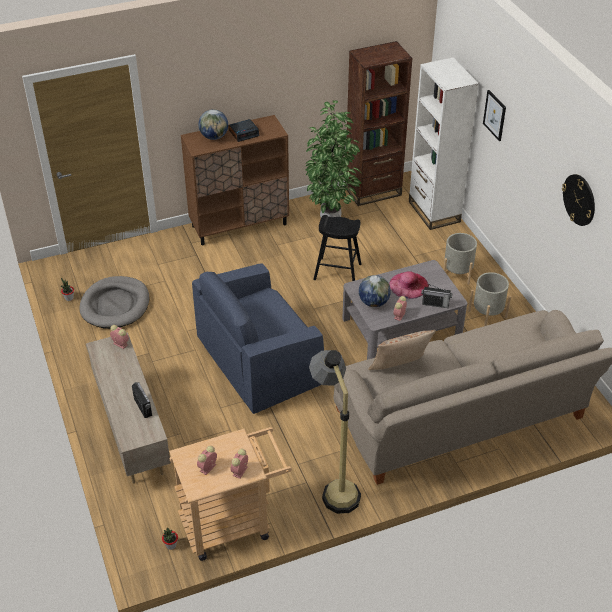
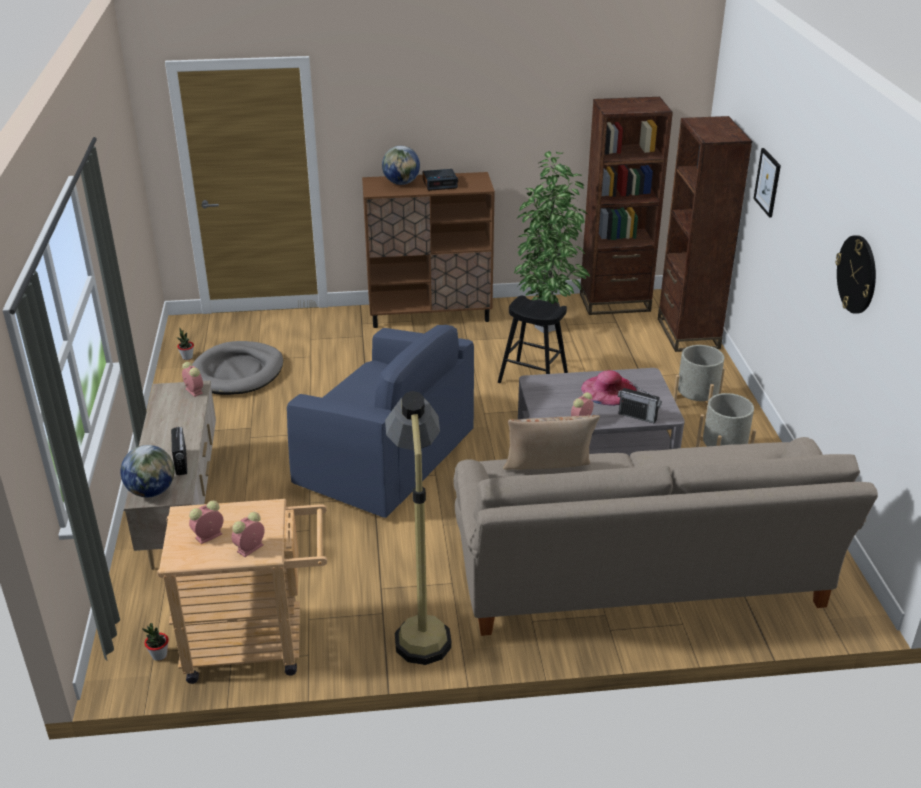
camera: 15 degrees right, 10 degrees down
(259, 362) = (385, 460): blue armchair -> blue armchair turned 135 degrees counterclockwise
(373, 302) = (552, 402): globe -> globe (151, 491)
(434, 211) = (688, 333): white bookcase -> brown bookcase

